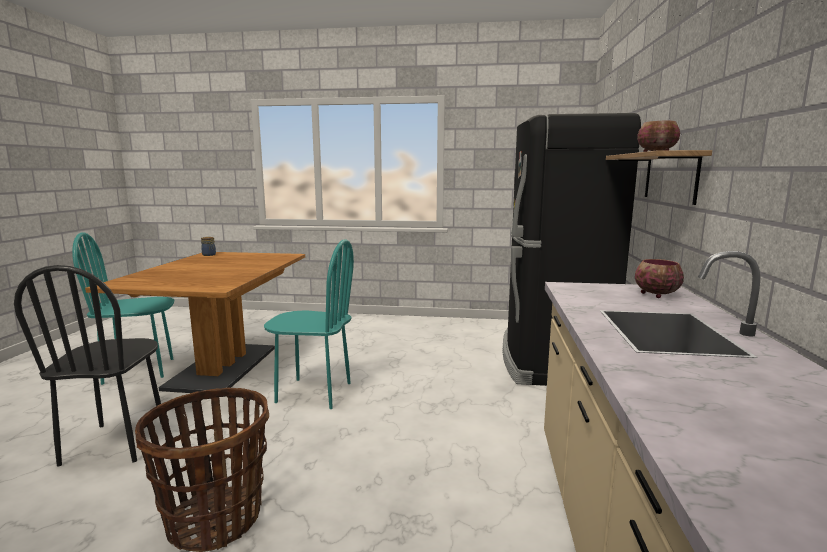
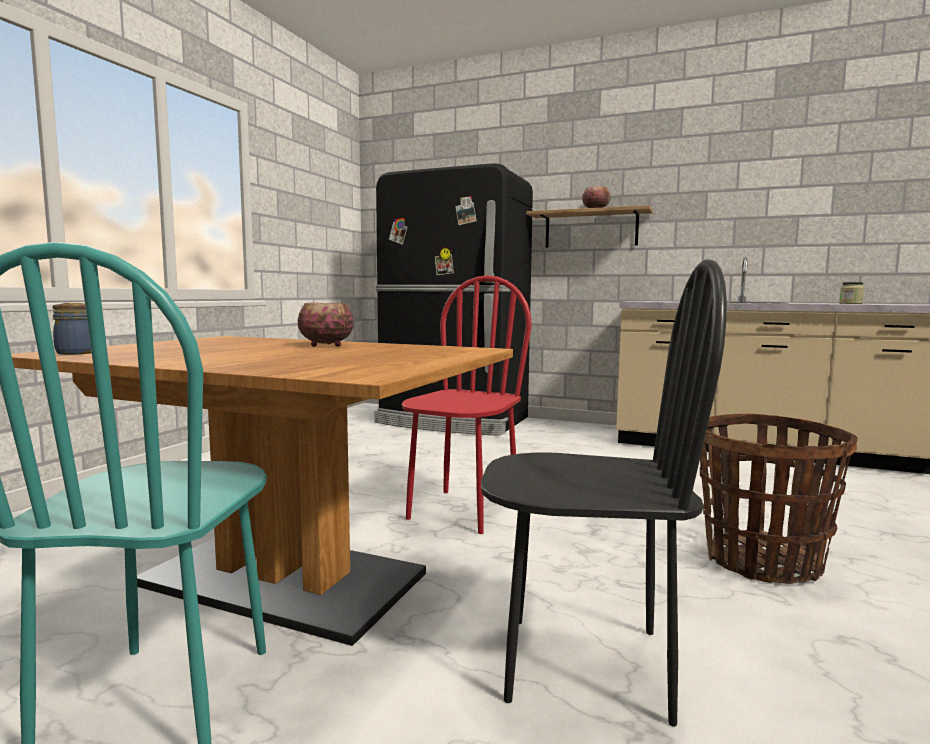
camera: 75 degrees left, 5 degrees down
(313, 393) = (462, 511): turquoise chair -> red chair
(655, 294) = (660, 301): bowl -> bowl (325, 345)
(713, 404) = (850, 303): none -> jar

